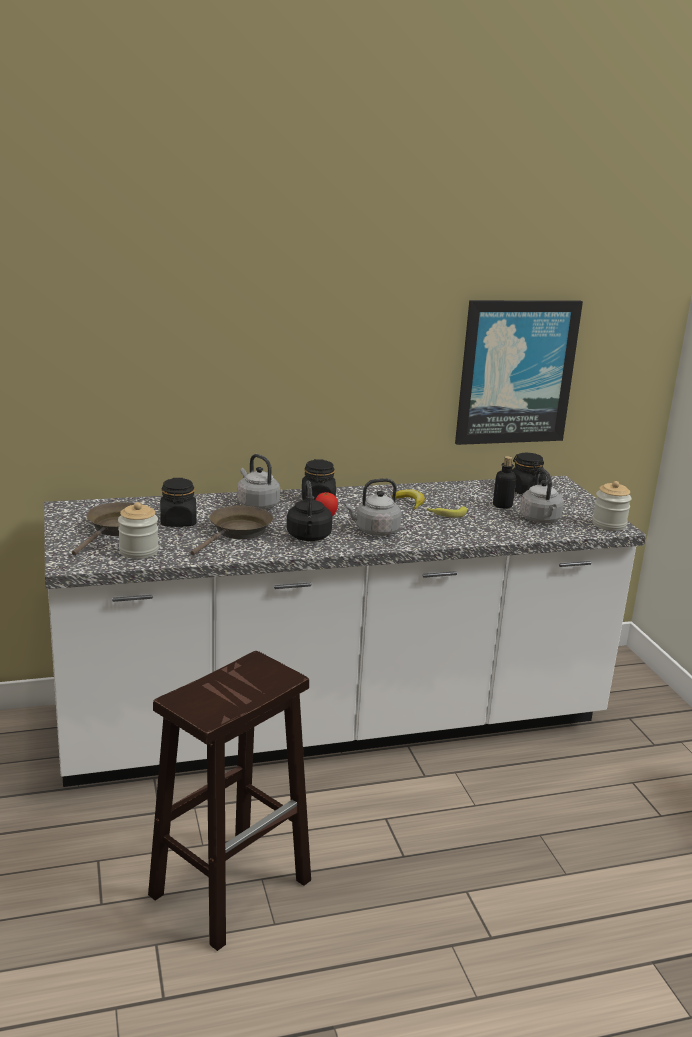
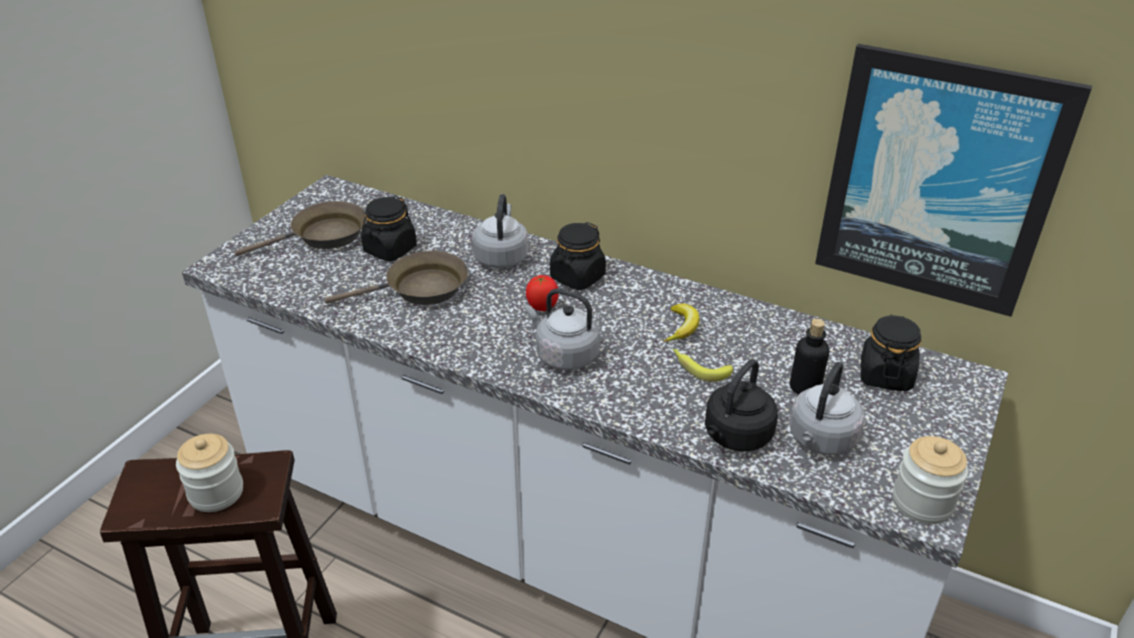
camera: 45 degrees right, 15 degrees up
(138, 551) = (295, 275): jar -> jar (216, 493)
(309, 537) = (477, 330): black kettle -> black kettle (735, 436)

